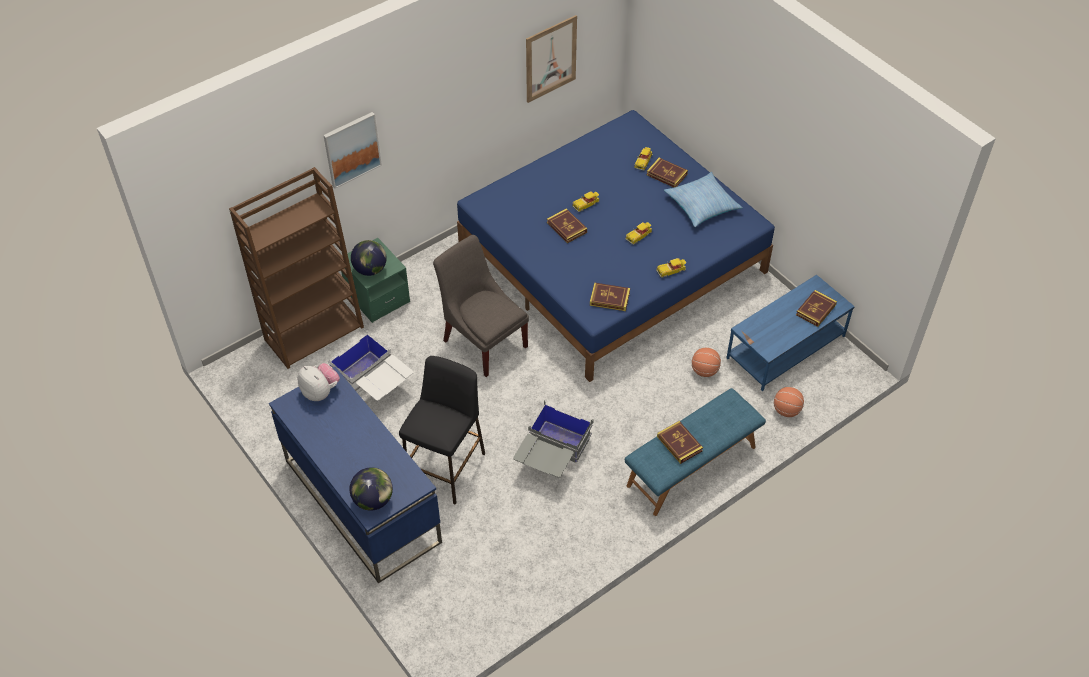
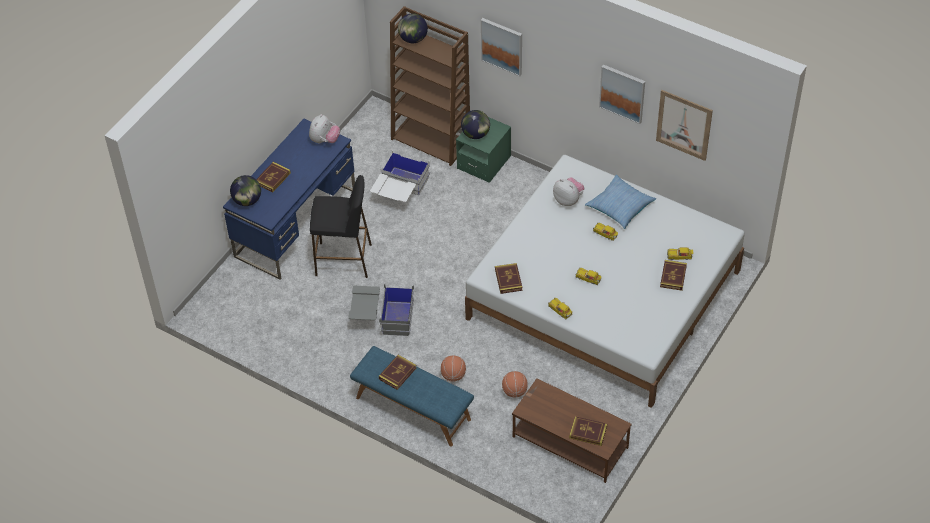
camera: 70 degrees right, 0 degrees up
(264, 231) = (413, 39): none -> globe
(483, 340) = (474, 240): grey chair -> none
(488, 81) = (622, 93): none -> picture
(524, 217) = (568, 200): none -> plush toy
(566, 227) = (572, 229): book -> book (273, 178)
(612, 261) = (603, 294): blue bed -> white bed
(702, 204) = (650, 311): pillow -> pillow (620, 206)
(786, 347) = (569, 442): blue coffee table -> brown coffee table
(786, 410) = (500, 459): basketball -> basketball (453, 375)

